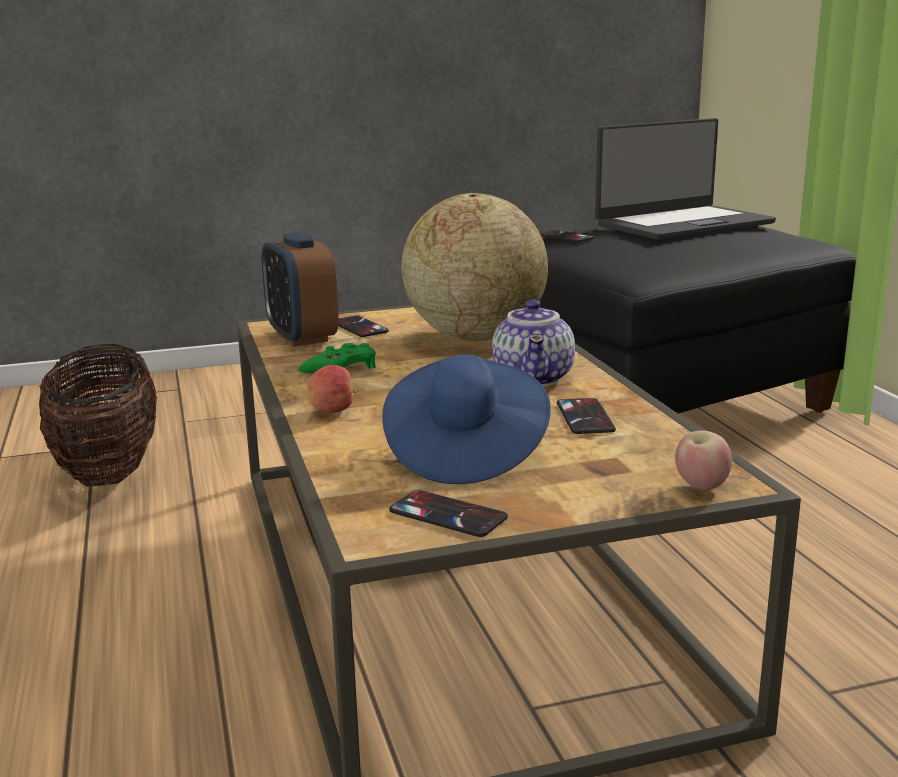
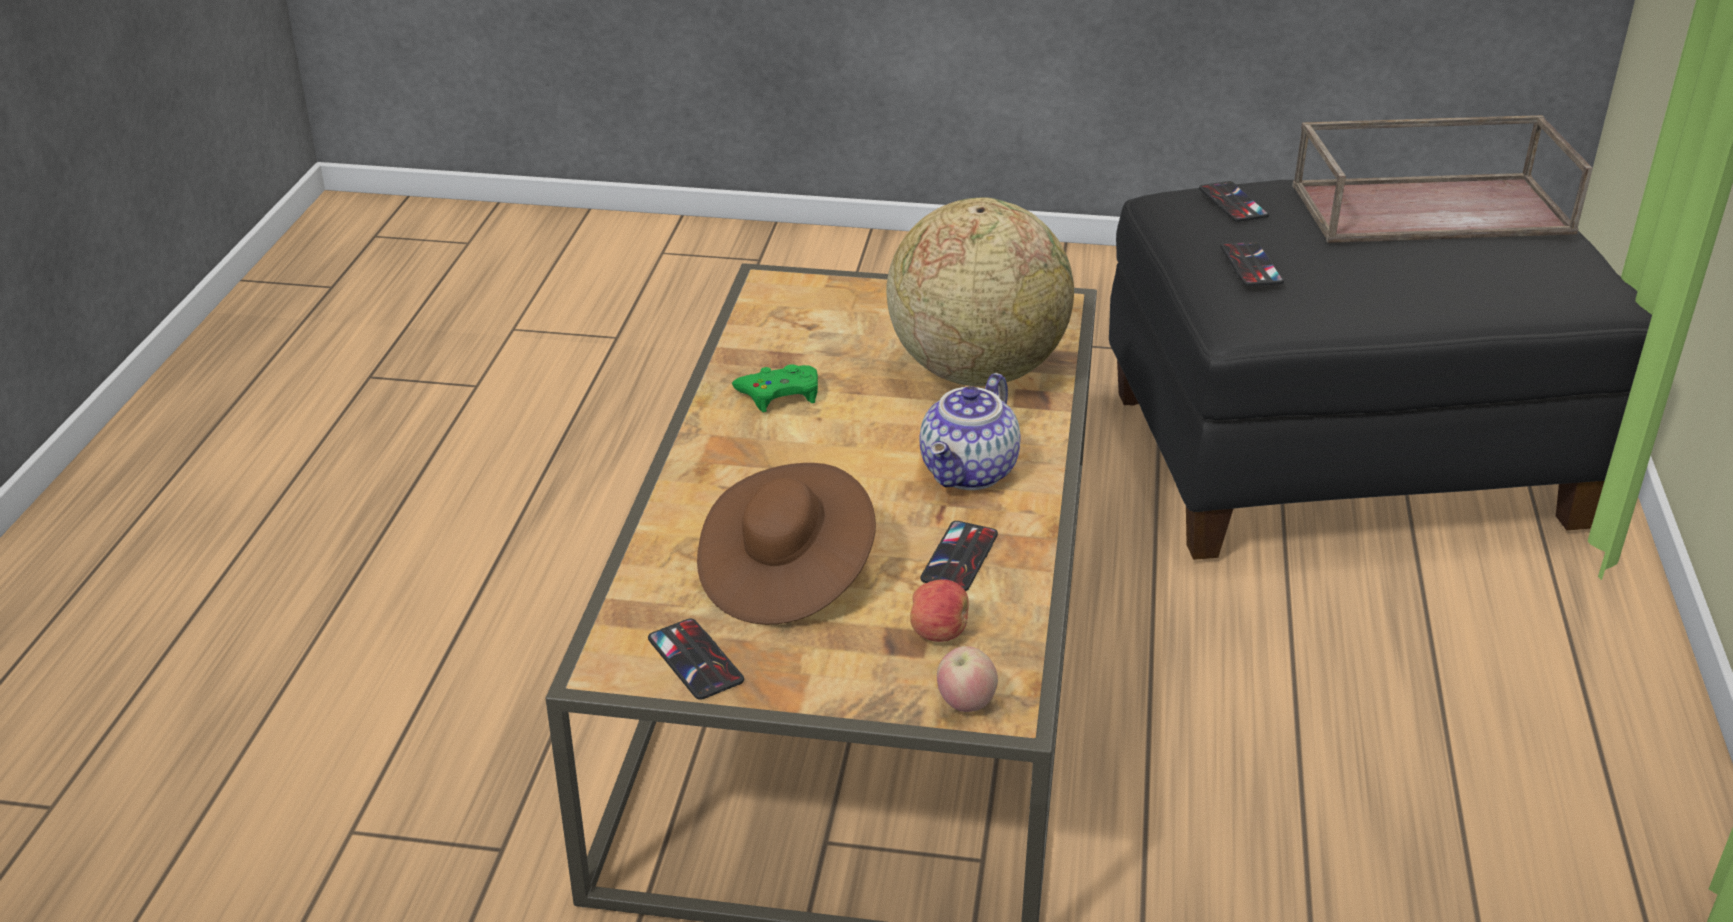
camera: 25 degrees right, 15 degrees up
(108, 470) = (612, 381): basket -> none
(302, 337) = (786, 318): alarm clock -> none
(332, 411) = (715, 466): apple -> apple (939, 633)
(359, 327) = (863, 314): phone -> phone (1251, 265)
(464, 453) = (786, 576): blue hat -> brown hat
(682, 224) = (1432, 208): laptop -> brown tray

